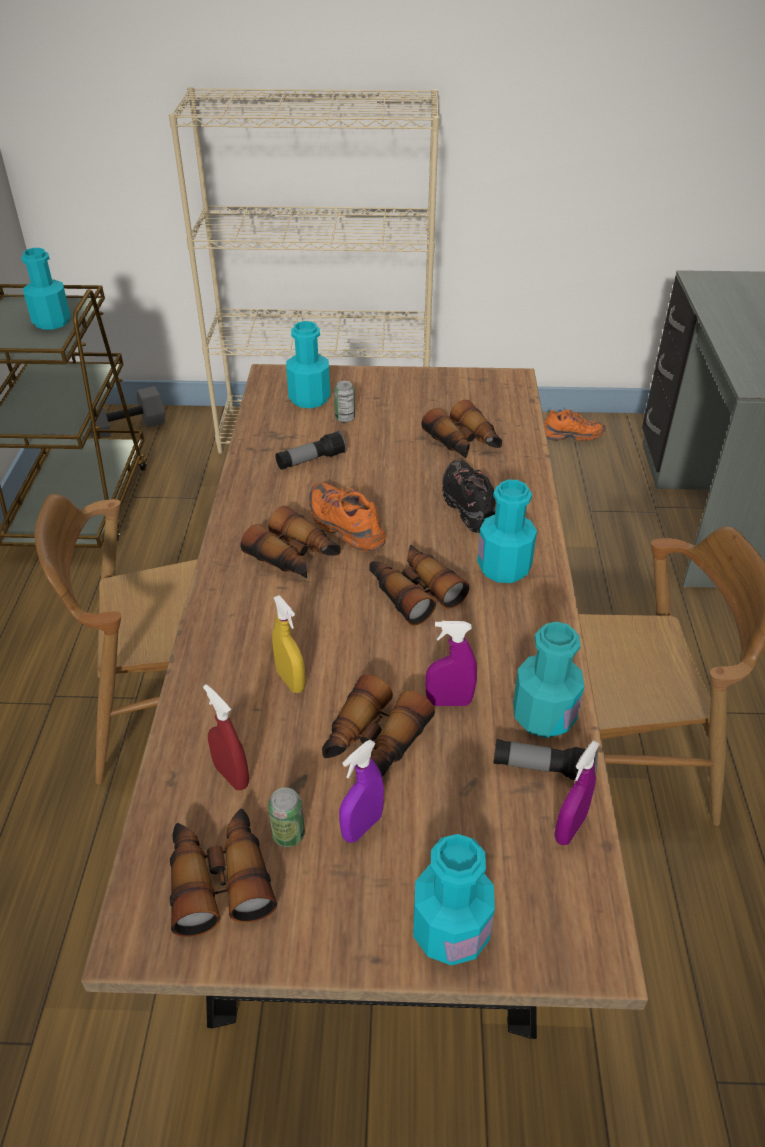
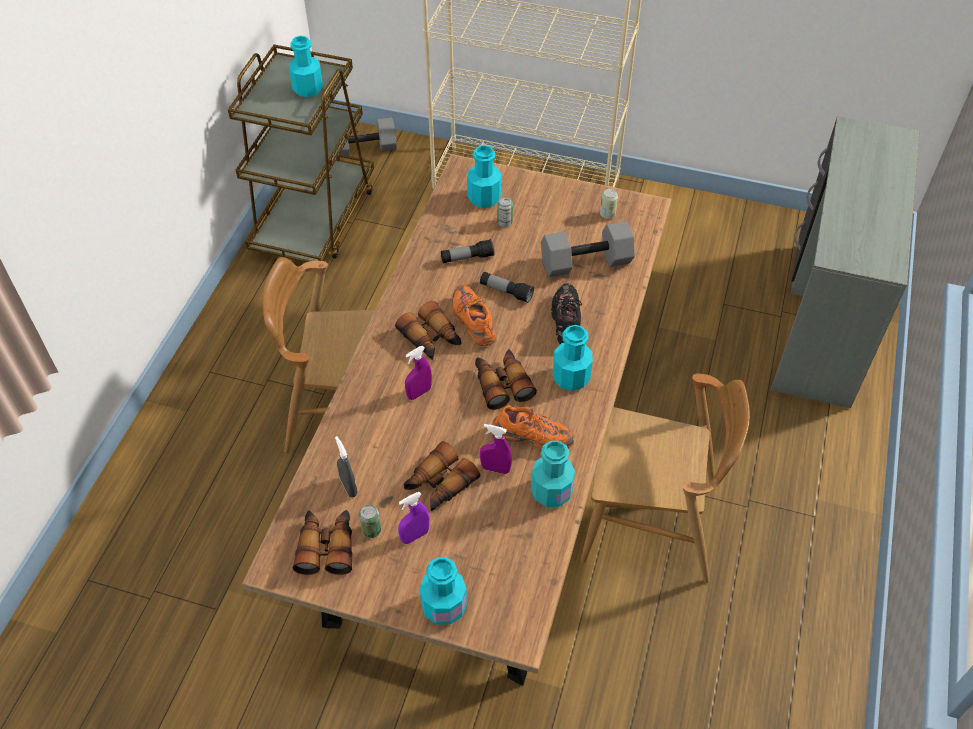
camera: 15 degrees right, 10 degrees up
(231, 776) = (348, 487): red spray bottle -> grey spray bottle
(290, 681) = (401, 432): yellow spray bottle -> none
(464, 443) = (585, 263): binoculars -> grey dumbbell
(467, 393) = (607, 214): none -> can
(542, 768) = (536, 525): flashlight -> flashlight (506, 292)
(570, 828) = (536, 566): purple spray bottle -> purple spray bottle (419, 393)
(571, 436) = (738, 226): orange shoe -> orange shoe (532, 437)

